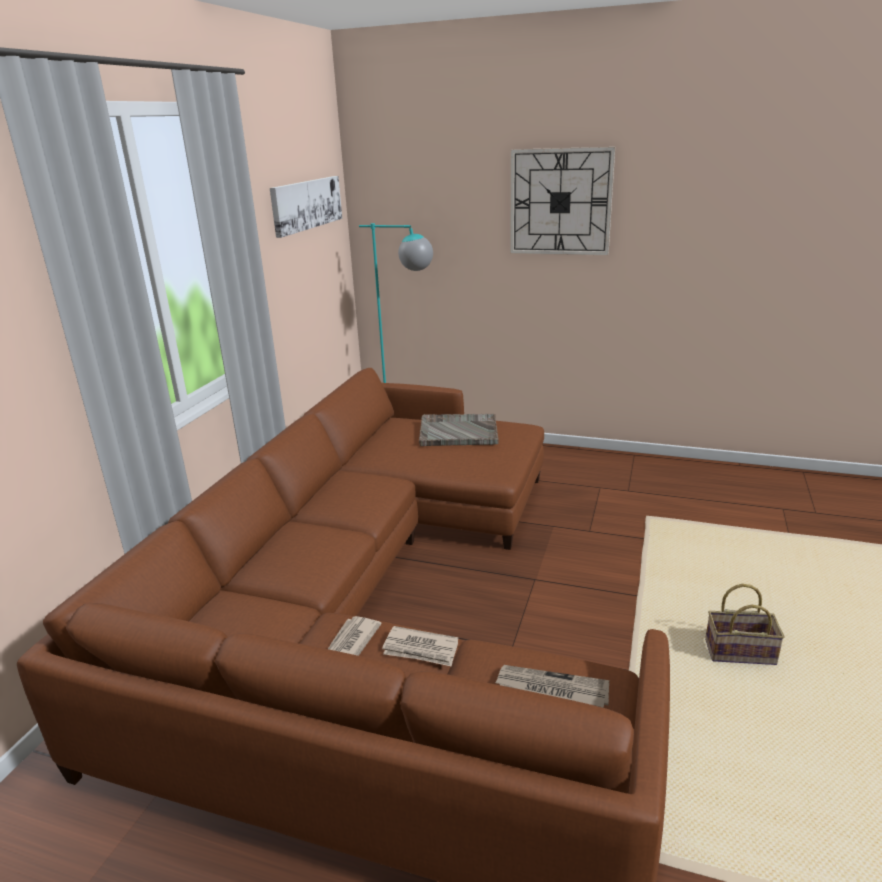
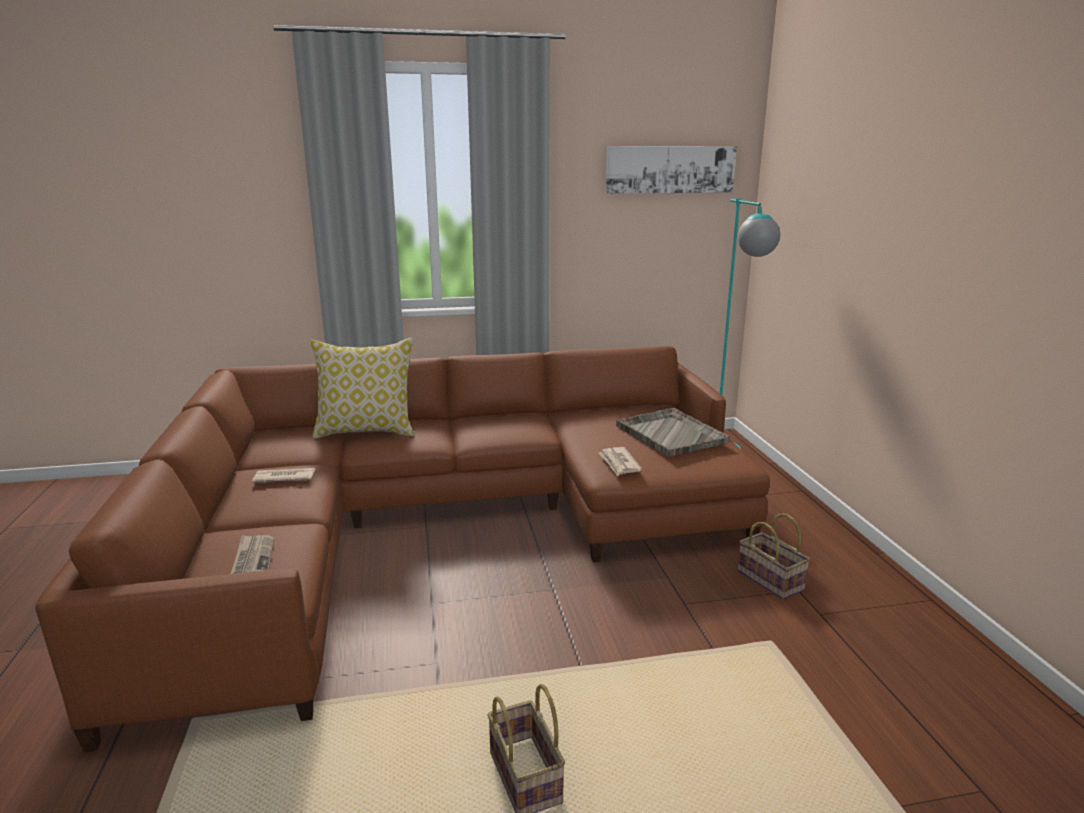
camera: 60 degrees right, 5 degrees down
(273, 570) = (366, 431): none -> pillow
(421, 649) = (288, 503): newspaper -> newspaper (619, 463)
(560, 202) = (918, 190): wall clock -> none
(584, 491) = (772, 580): none -> basket

